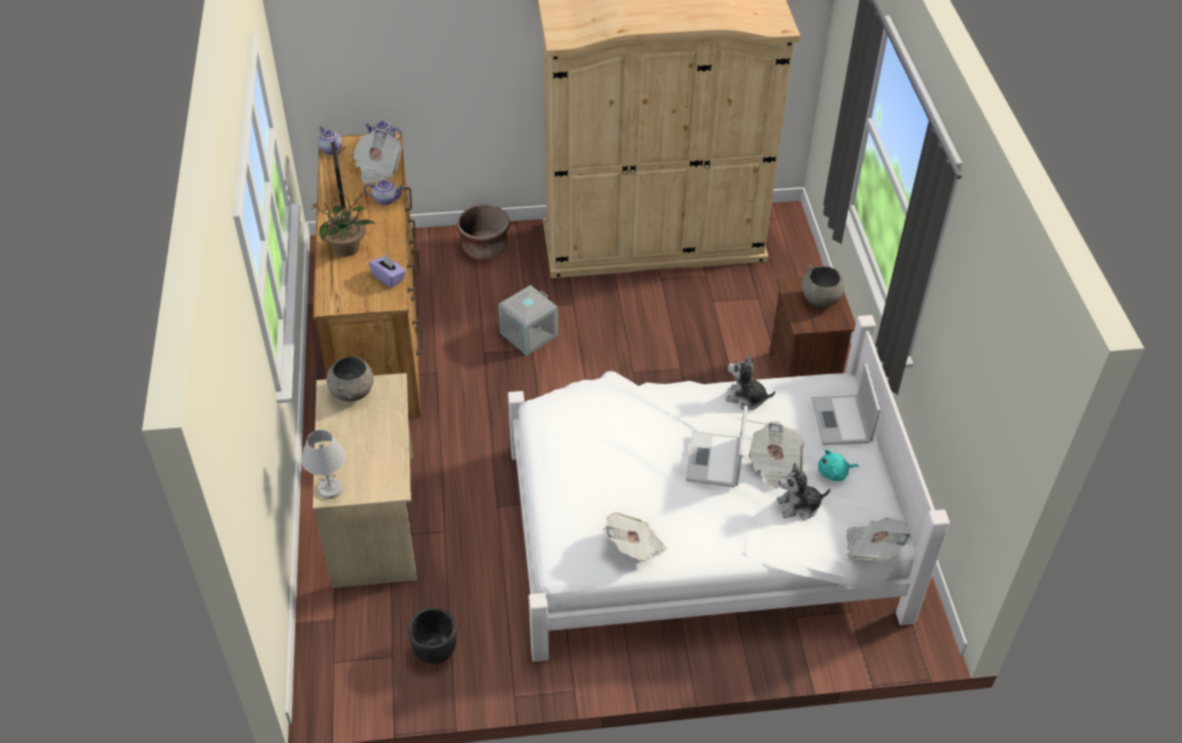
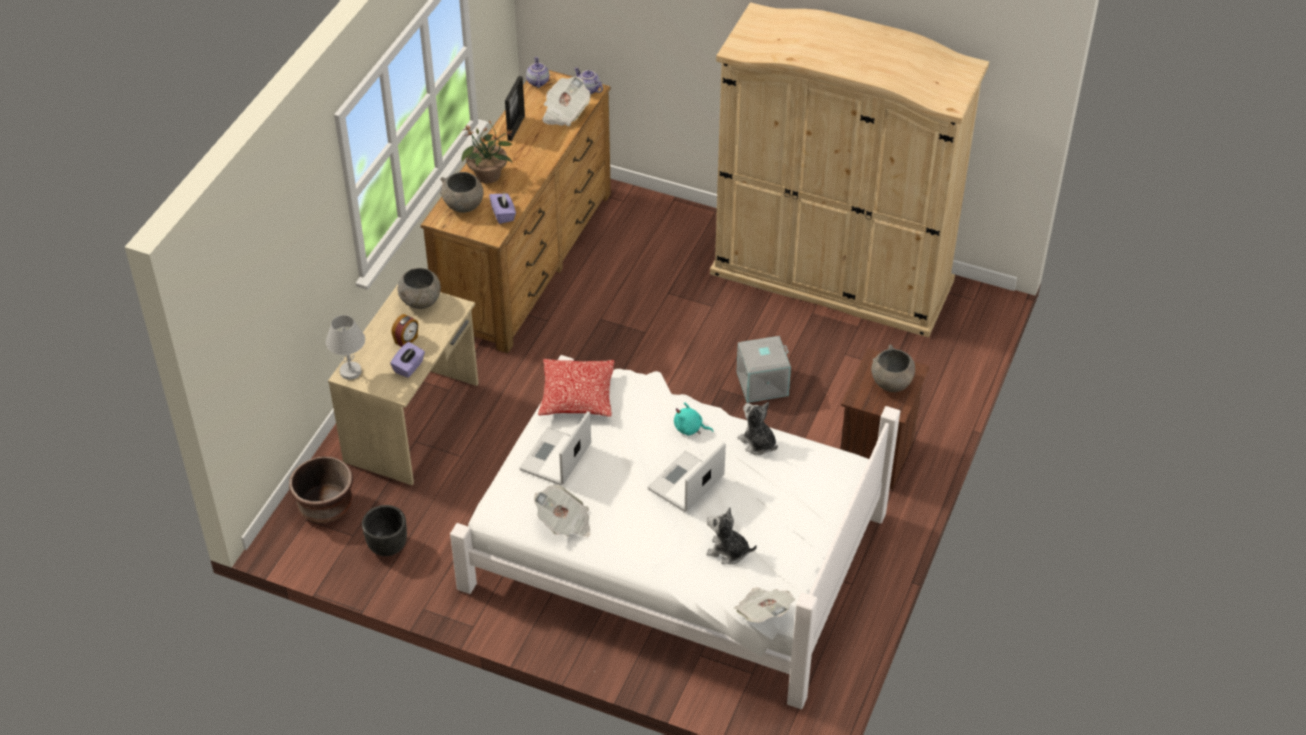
camera: 30 degrees right, 0 degrees up
(343, 284) = (463, 206): none -> grey bowl
(365, 435) = (406, 340): none -> alarm clock
(386, 199) = (551, 144): teapot -> none
(387, 460) = (409, 367): none -> purple tissue box
(484, 248) = (670, 224): brown planter -> brown planter (325, 506)
(529, 335) = (651, 319): grey storage box -> grey storage box (762, 384)
(555, 423) = (577, 396): none -> pillow
(775, 466) = (734, 510): newspaper -> none
(834, 473) = (782, 538): turquoise plush toy -> turquoise plush toy (690, 428)
(841, 422) = (826, 498): laptop -> laptop (555, 458)

